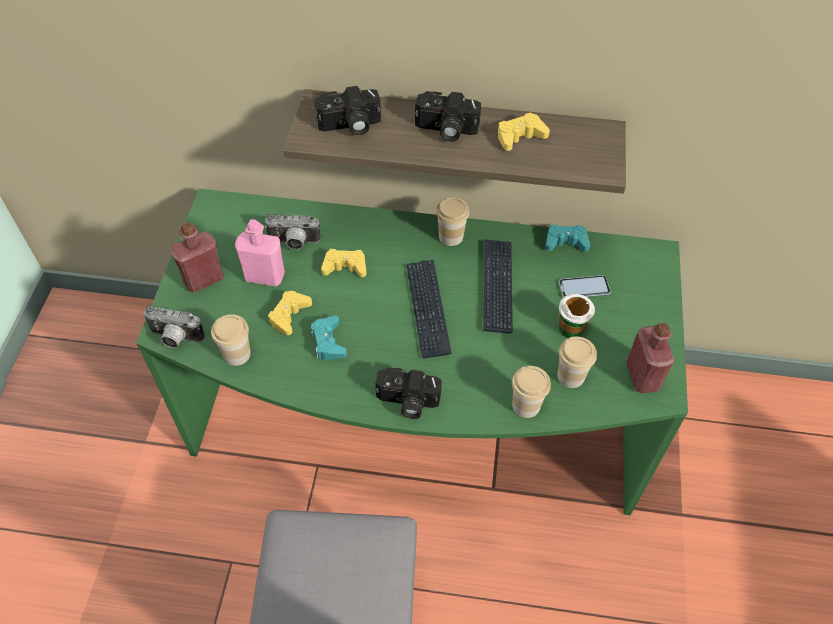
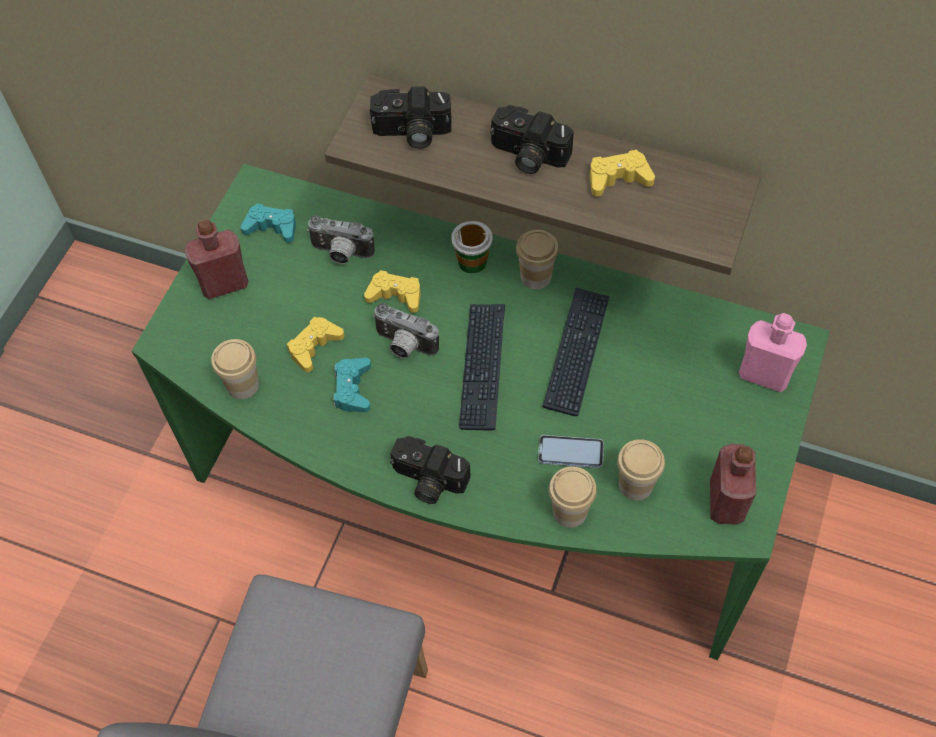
camera: 15 degrees right, 5 degrees up
(175, 338) = (176, 353): camera -> camera (404, 346)
(265, 276) = (297, 291): pink bottle -> pink bottle (764, 374)
(566, 242) = (680, 307): turquoise game controller -> turquoise game controller (272, 227)
(571, 328) = (654, 423): cup -> cup (472, 261)
(584, 287) = (686, 372): phone -> phone (570, 452)

